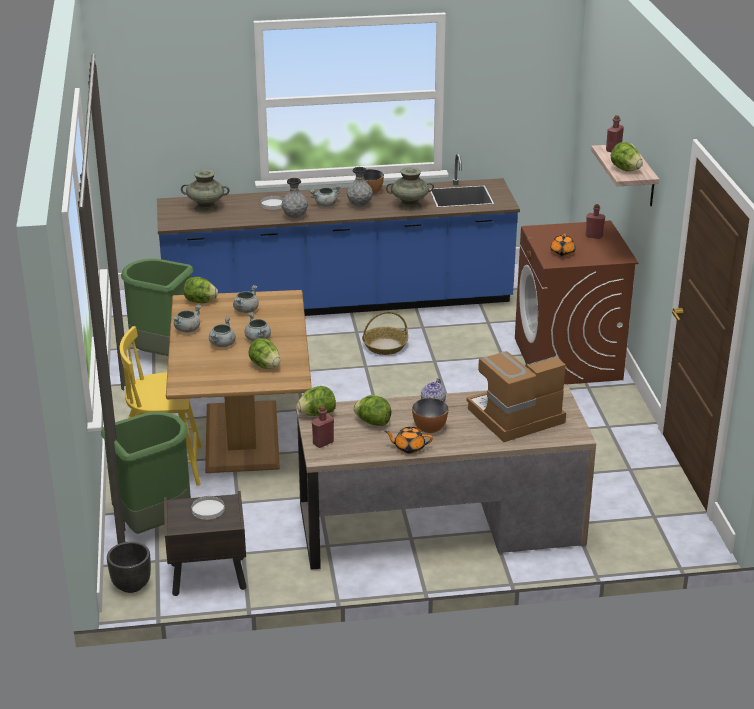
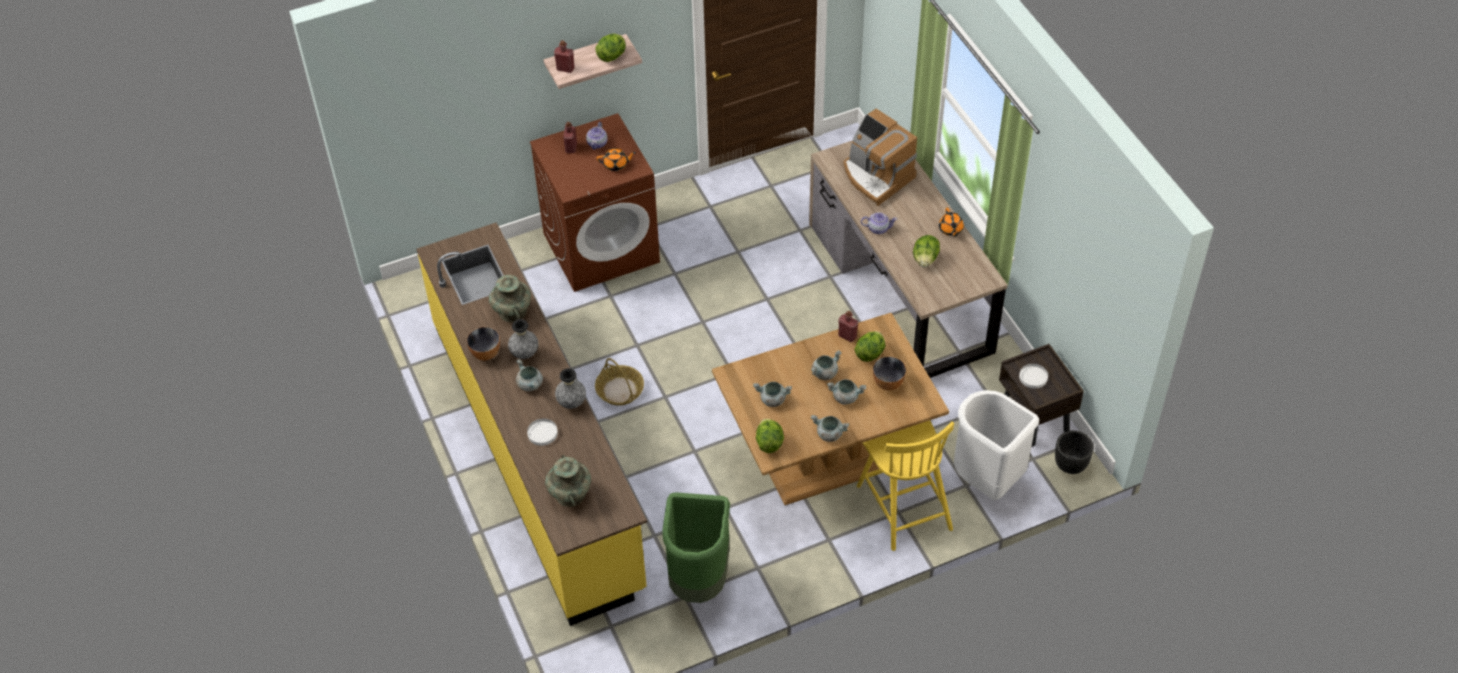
camera: 105 degrees left, 20 degrees up
(153, 523) = (986, 480): green trash can -> white trash can
(317, 414) = (929, 298): lettuce -> none
(323, 443) = (969, 283): red bottle -> red bottle (847, 336)
(338, 303) = (537, 453): blue counter -> yellow counter
(429, 429) = (917, 223): bowl -> bowl (888, 383)
(595, 248) = (597, 143): none -> teapot

